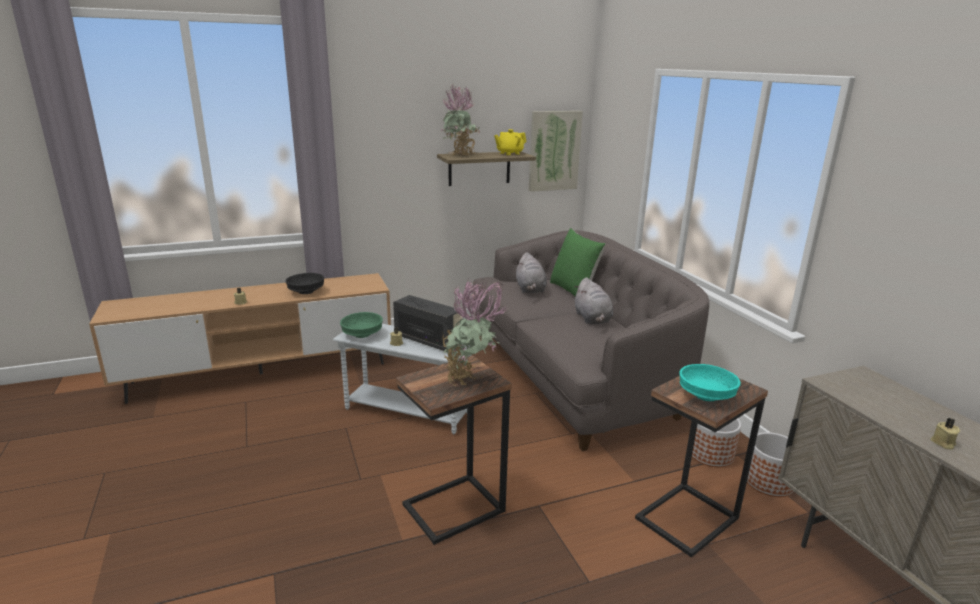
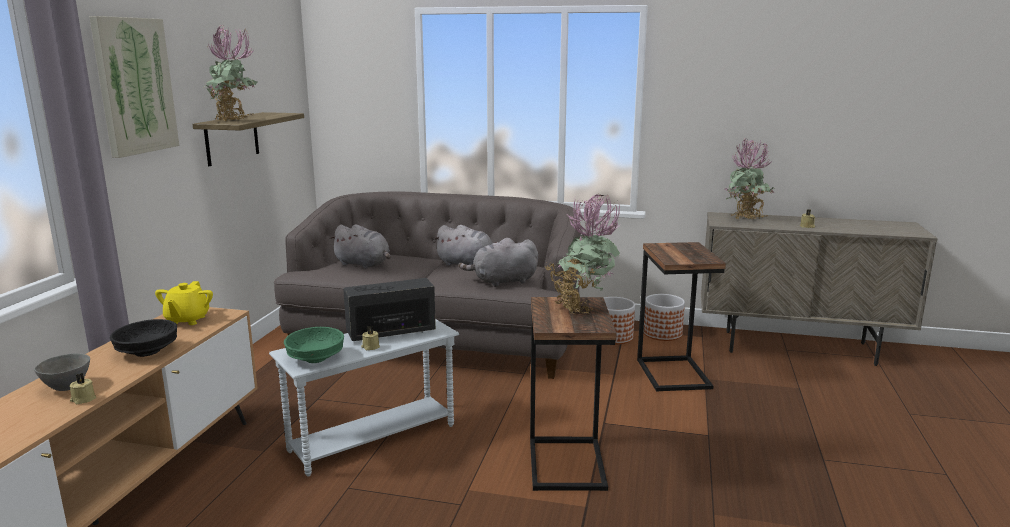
camera: 55 degrees left, 5 degrees down
(251, 294) = (67, 387): none -> grey bowl
(509, 153) = (266, 114): yellow teapot -> yellow teapot (187, 320)
(554, 151) = (286, 109): picture -> picture (134, 86)
(574, 290) = (397, 253): green pillow -> none
(576, 343) = (502, 281): none -> grey plush toy
(706, 396) = (691, 255): turquoise bowl -> none
(875, 395) = (746, 220): none -> potted plant

